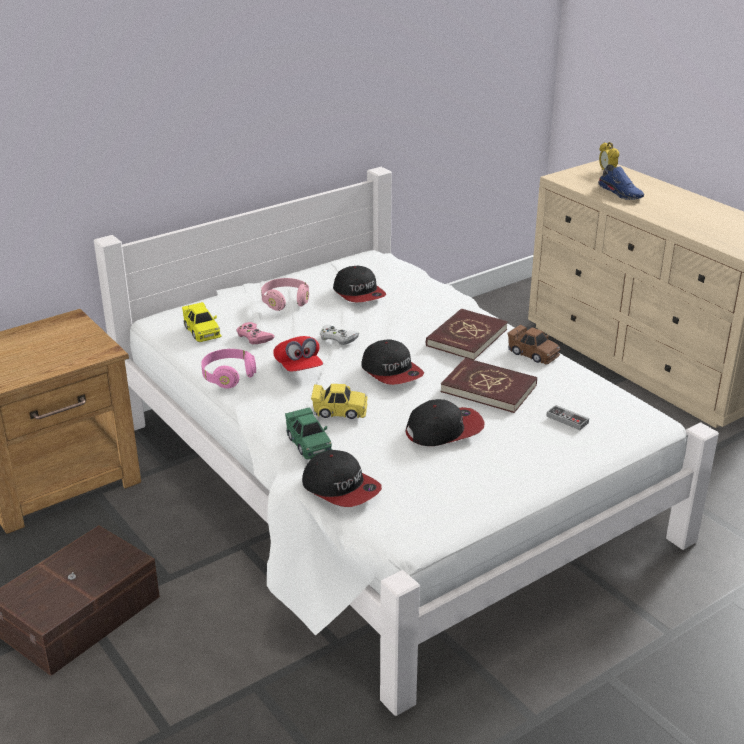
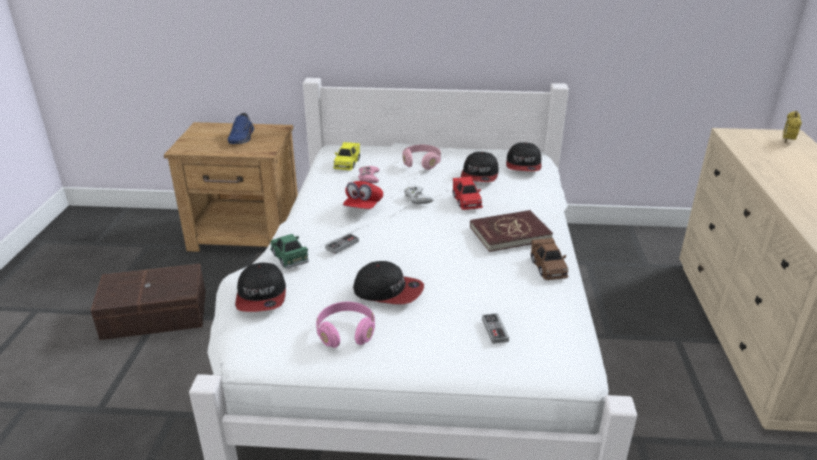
camera: 40 degrees right, 0 degrees up
(228, 376) = (317, 195): pink headphones -> pink headphones (346, 333)
(309, 443) = (289, 257): green toy car -> green toy car turned 135 degrees clockwise
(340, 411) = (342, 245): yellow toy car -> game controller
(386, 323) = (466, 201): none -> red toy car
(392, 371) = (418, 234): cap -> cap (523, 165)
(489, 388) = (469, 277): red book -> none
(621, 193) = (774, 160): blue shoe -> blue shoe (242, 138)

